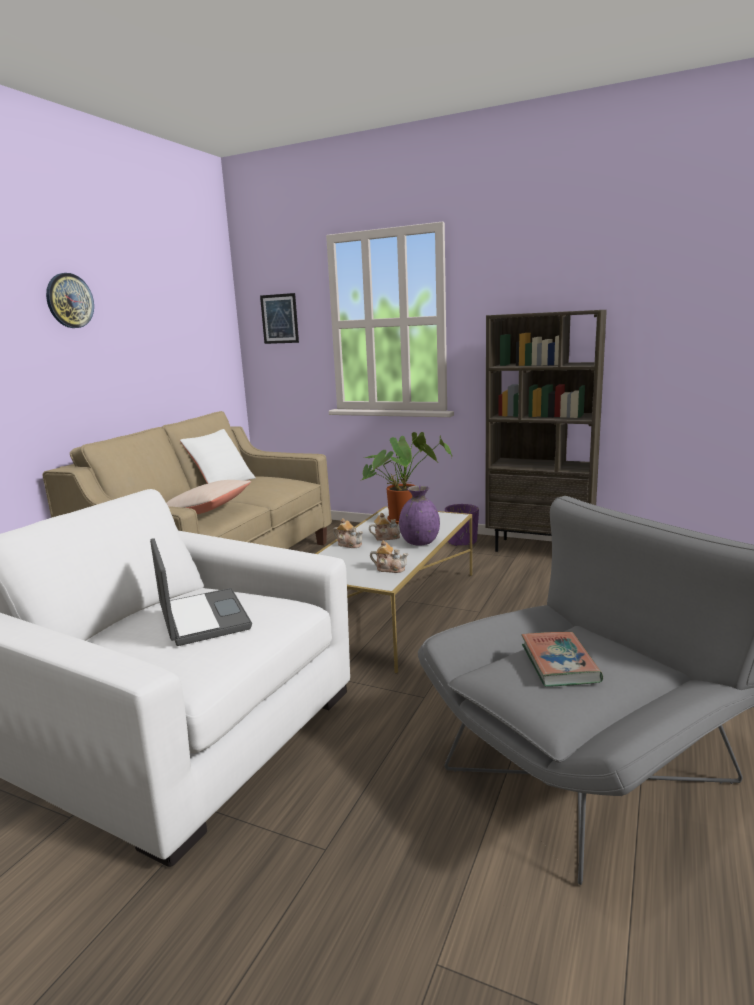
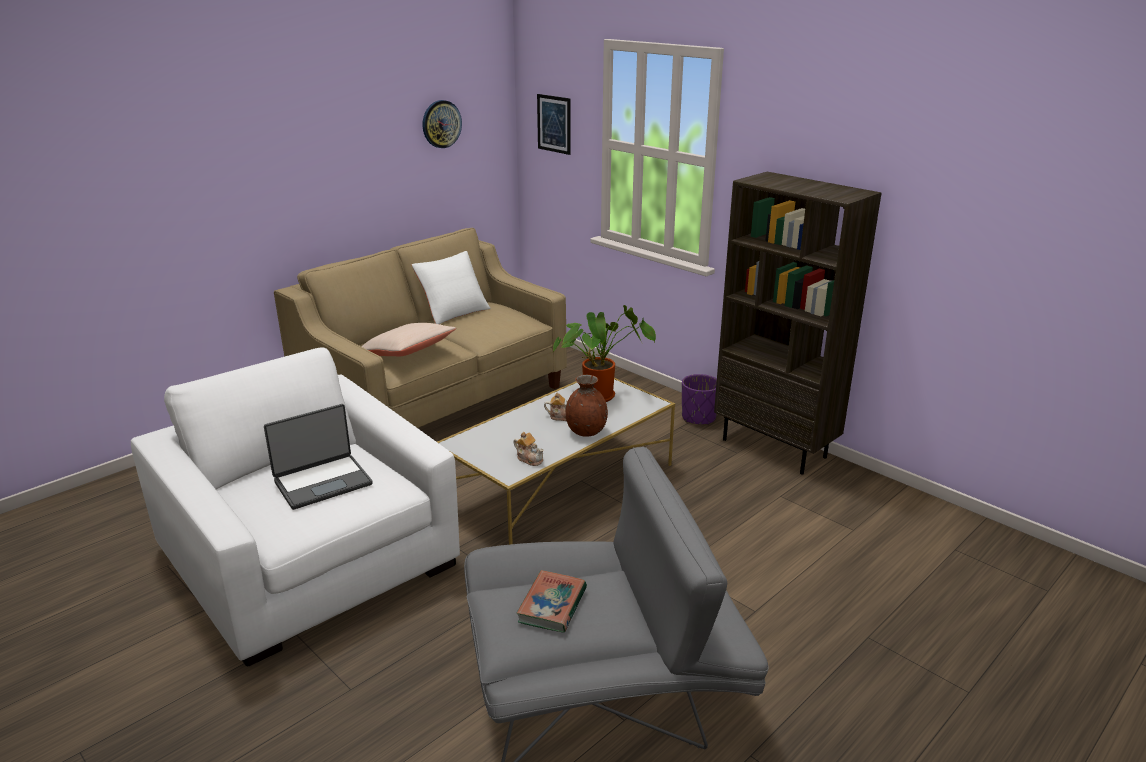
camera: 20 degrees right, 10 degrees up
(69, 300) = (311, 123): wall clock -> wall clock (441, 124)
(202, 618) = (322, 482): laptop -> laptop turned 60 degrees clockwise
(349, 544) = (521, 417): teapot -> none
(420, 542) = (586, 432): purple vase -> brown vase

